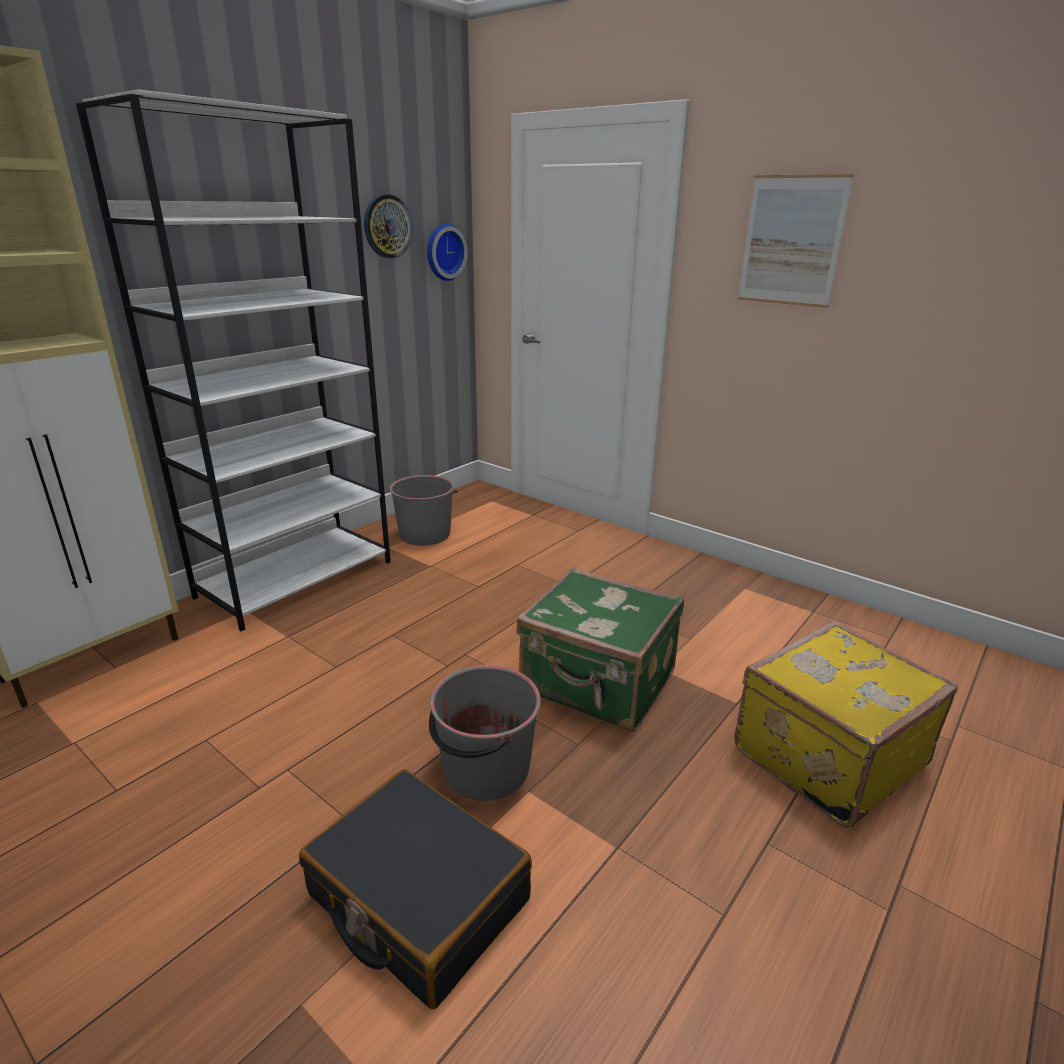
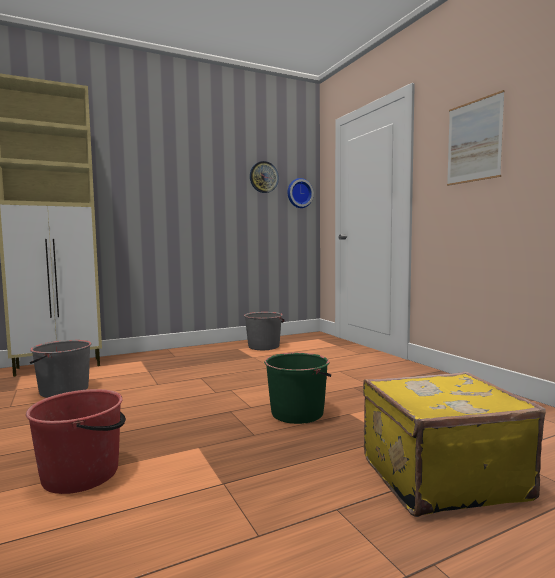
camera: 25 degrees right, 20 degrees down
(297, 578) = (178, 354): white bookcase -> none
(417, 898) = (82, 474): black suitcase -> red bucket
(485, 769) = (184, 434): grey bucket -> grey bucket (63, 391)
(598, 684) = (298, 413): green suitcase -> green bucket

